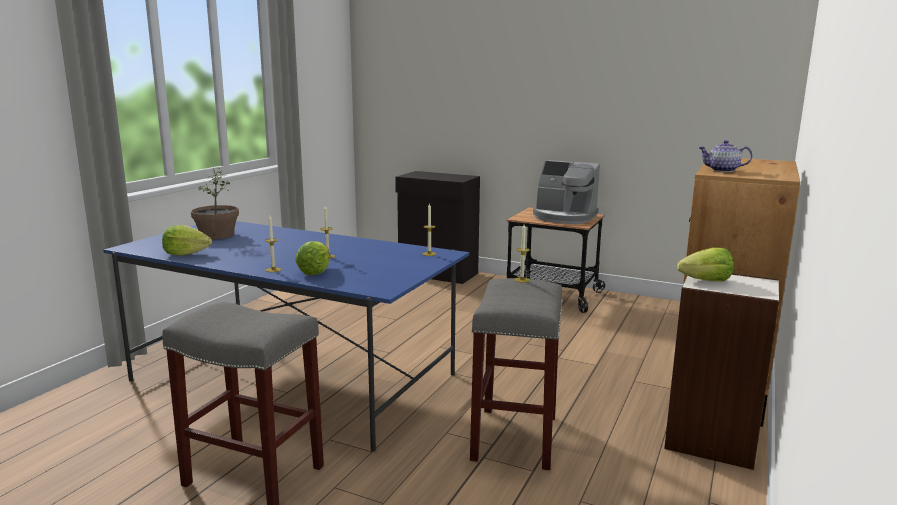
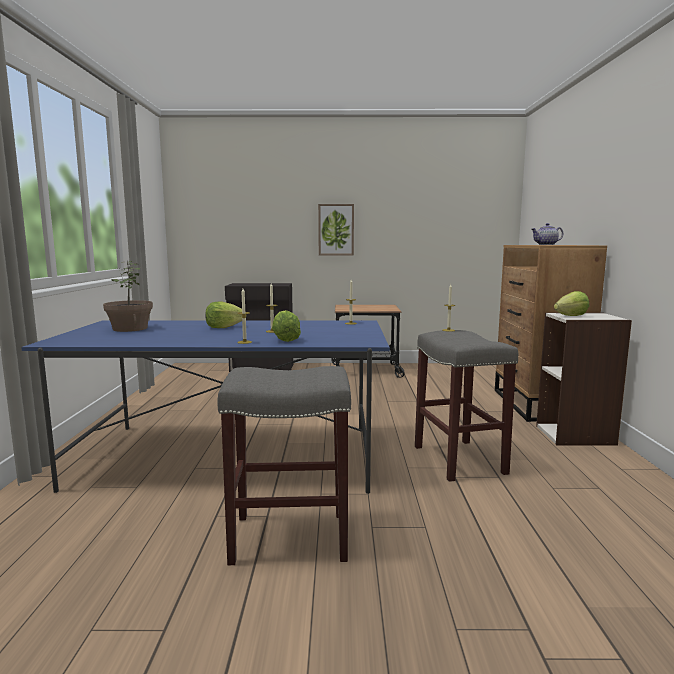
camera: 25 degrees left, 5 degrees down
(186, 254) = (128, 341): lettuce -> lettuce (224, 327)
(536, 112) = (336, 230): none -> picture
(564, 217) = (372, 307): coffee machine -> none

